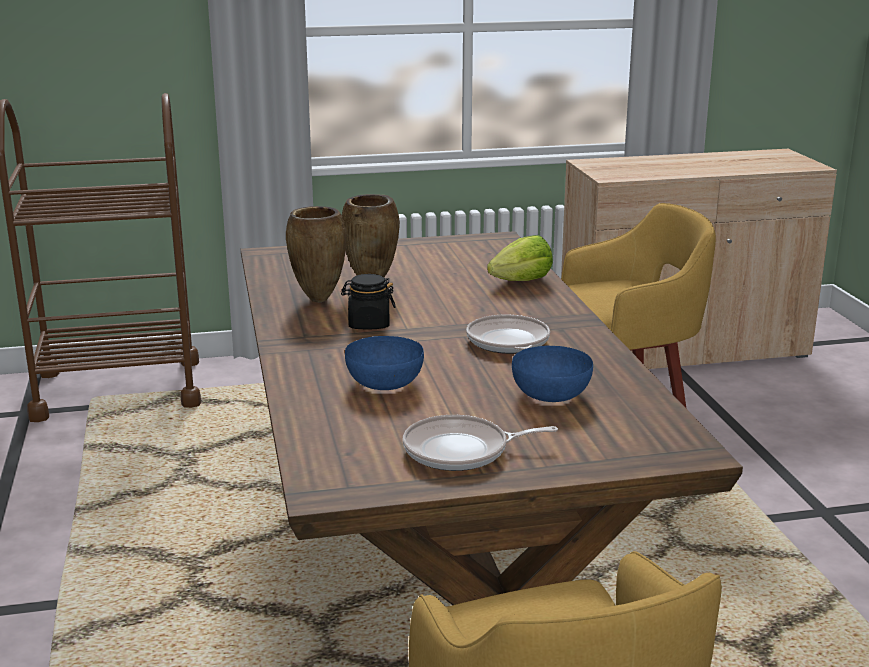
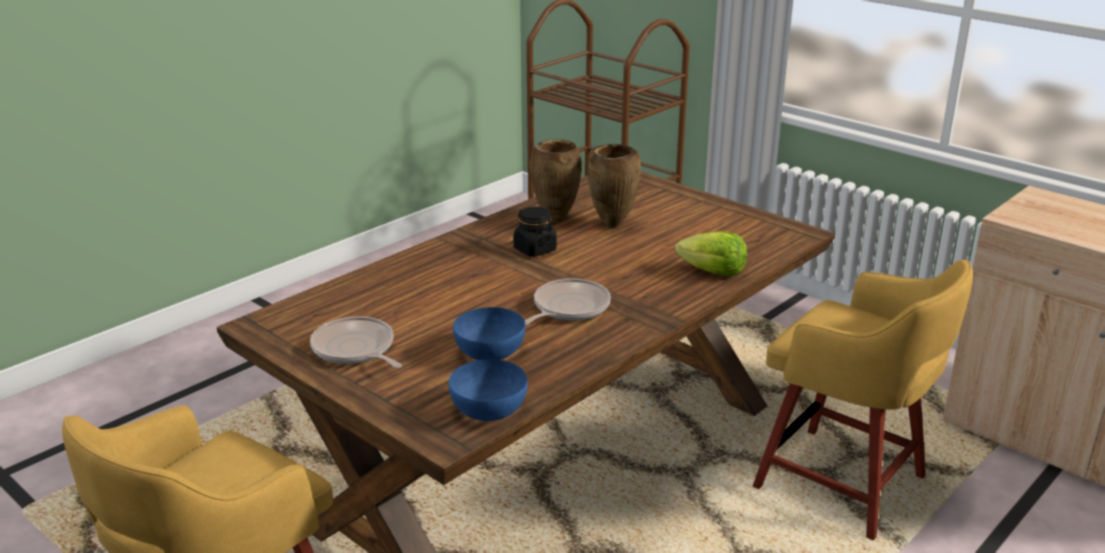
camera: 55 degrees right, 5 degrees up
(384, 383) = (437, 289): blue bowl -> blue bowl (488, 409)

